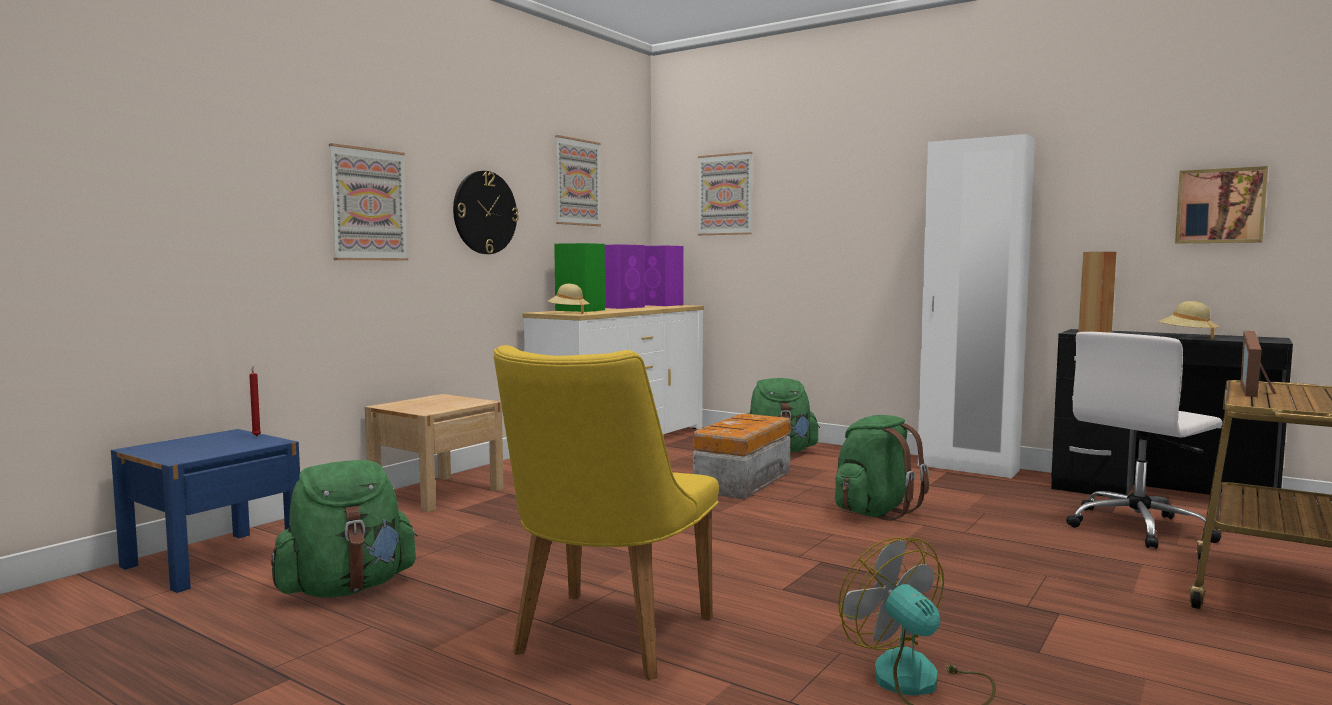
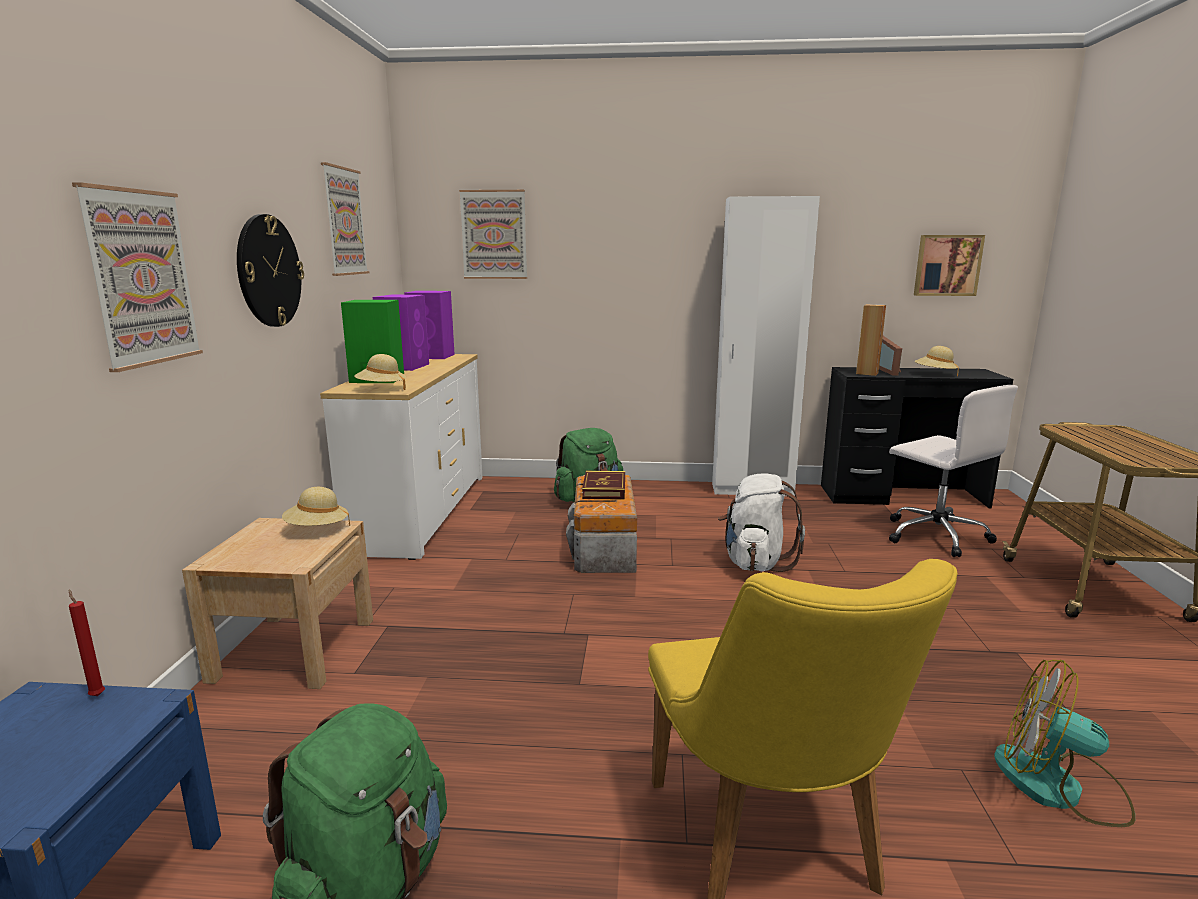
camera: 30 degrees left, 10 degrees up
(466, 401) = (317, 529): none -> beige hat
(746, 422) = (604, 489): none -> book
(874, 512) = (755, 562): green backpack -> white backpack
(1139, 528) = (934, 535): white office chair -> white office chair turned 60 degrees counterclockwise
(1258, 391) = (1089, 439): picture frame -> picture frame (890, 371)

